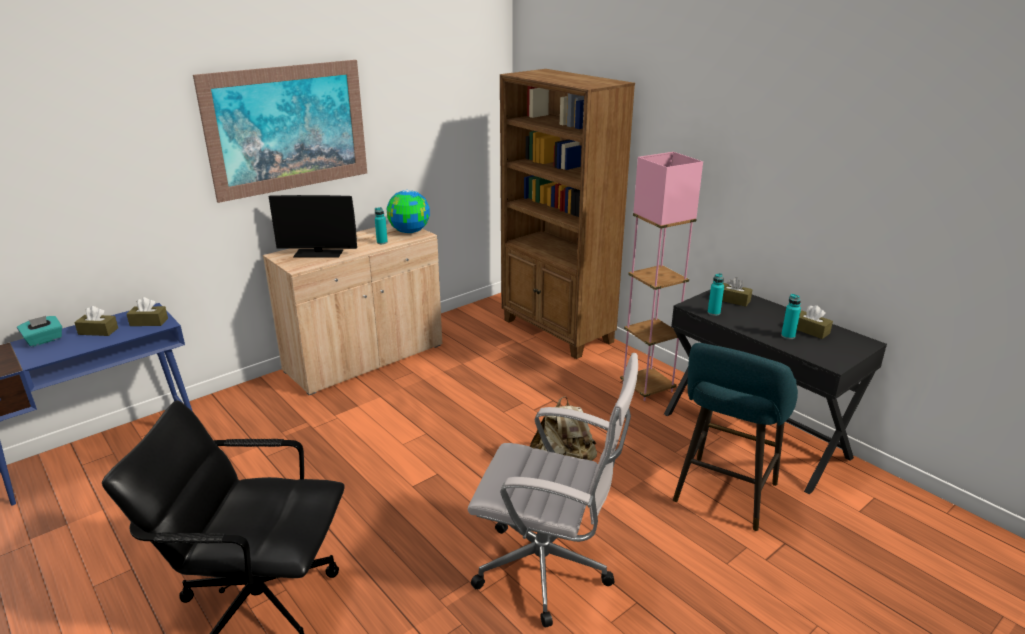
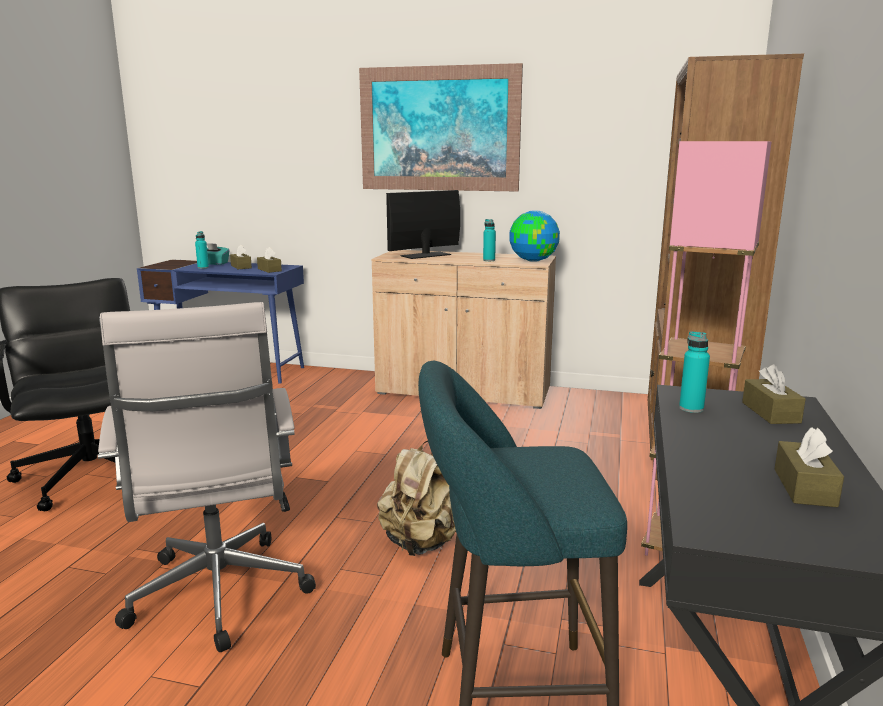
camera: 55 degrees right, 10 degrees down
(318, 253) = (426, 255): monitor -> monitor turned 90 degrees clockwise
(788, 336) = (733, 472): turquoise bottle -> turquoise bottle (203, 268)

